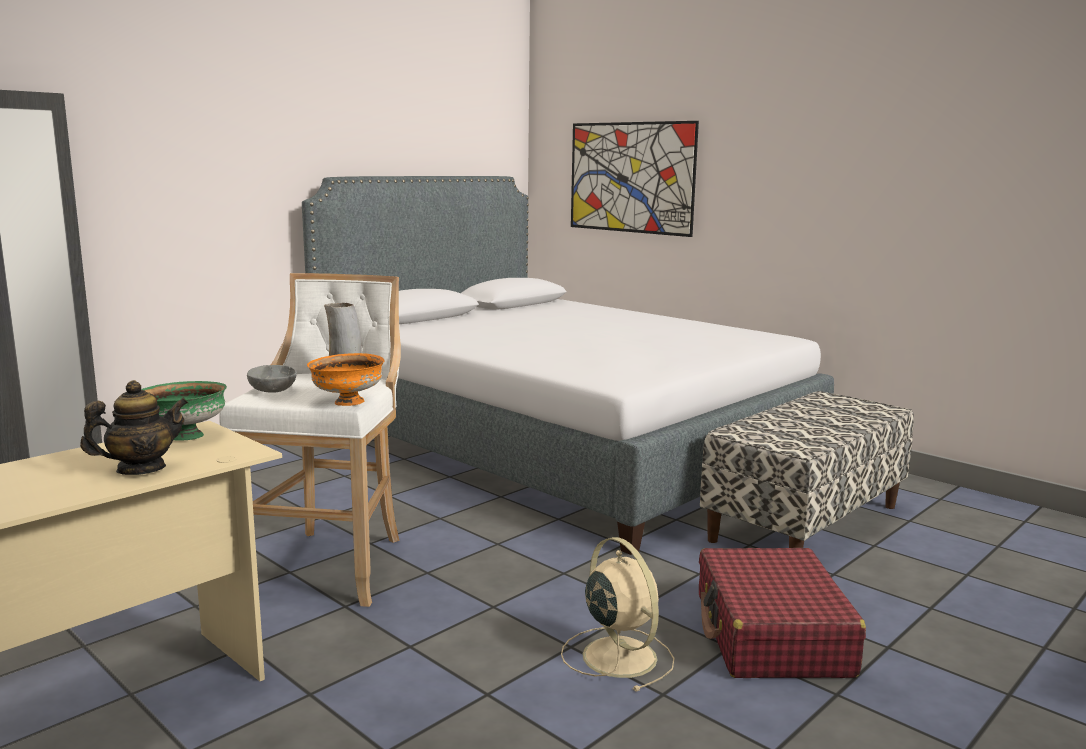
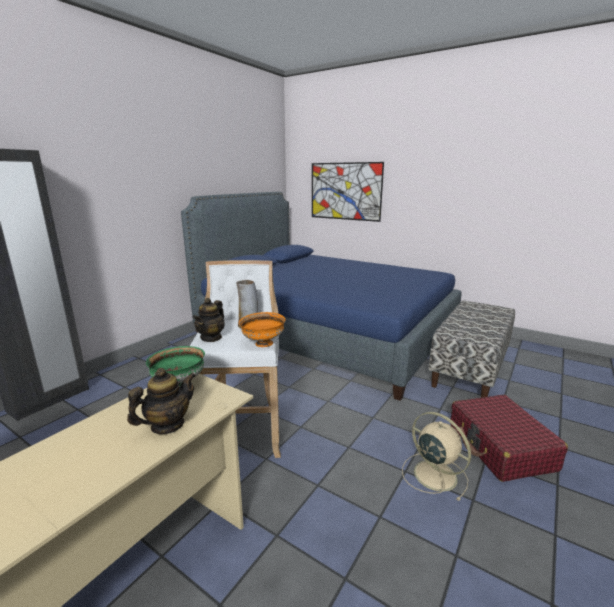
camera: 10 degrees left, 5 degrees up
(274, 391) = (211, 337): grey bowl -> teapot
(557, 446) = (325, 333): grey bed -> blue bed

